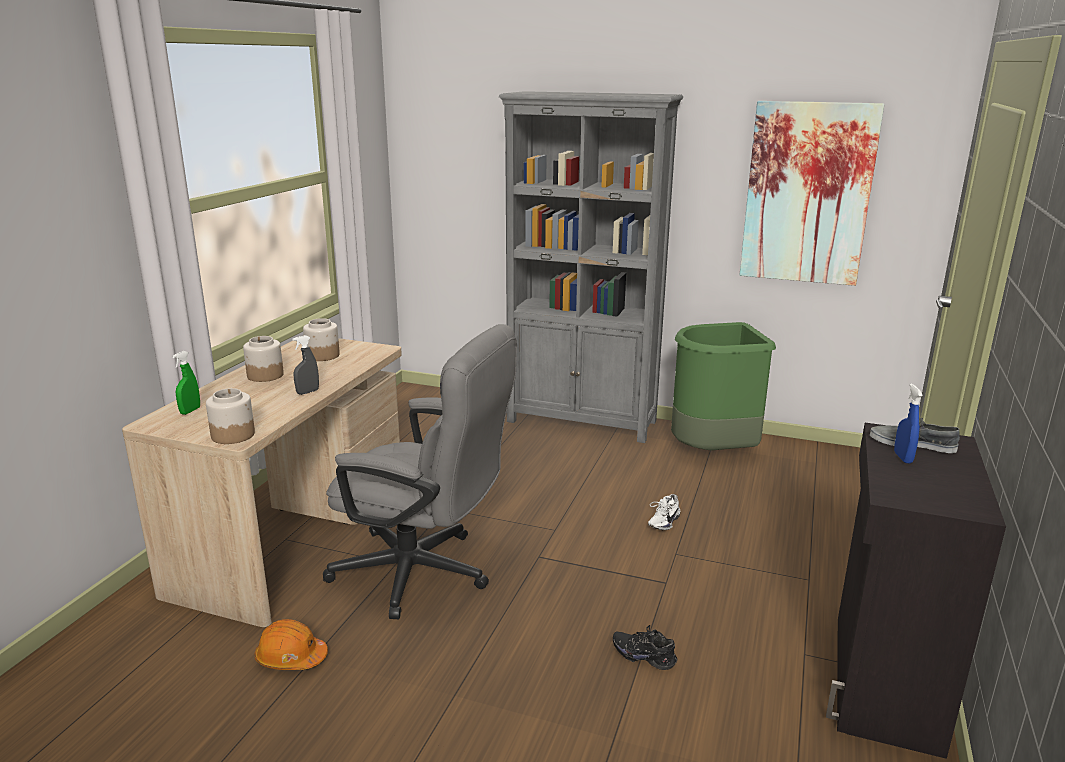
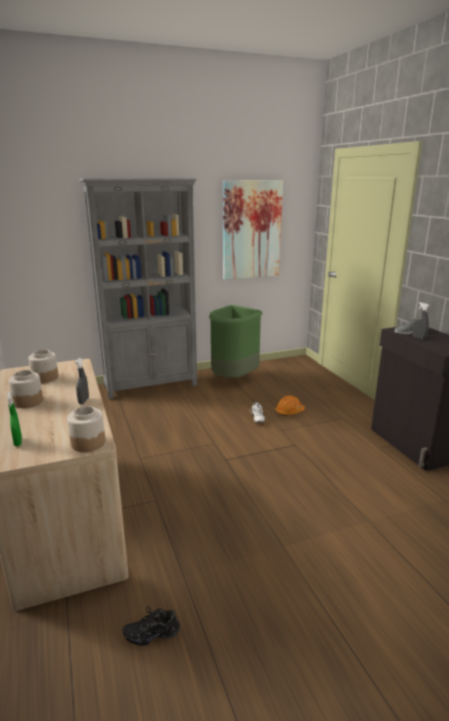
camera: 40 degrees left, 0 degrees up
(291, 658) = (170, 584): orange hard hat -> orange hard hat (289, 412)
(425, 574) = (180, 497): grey office chair -> none
(644, 655) = (330, 480): black shoe -> black shoe (152, 632)
(903, 457) = (418, 337): blue spray bottle -> grey spray bottle

